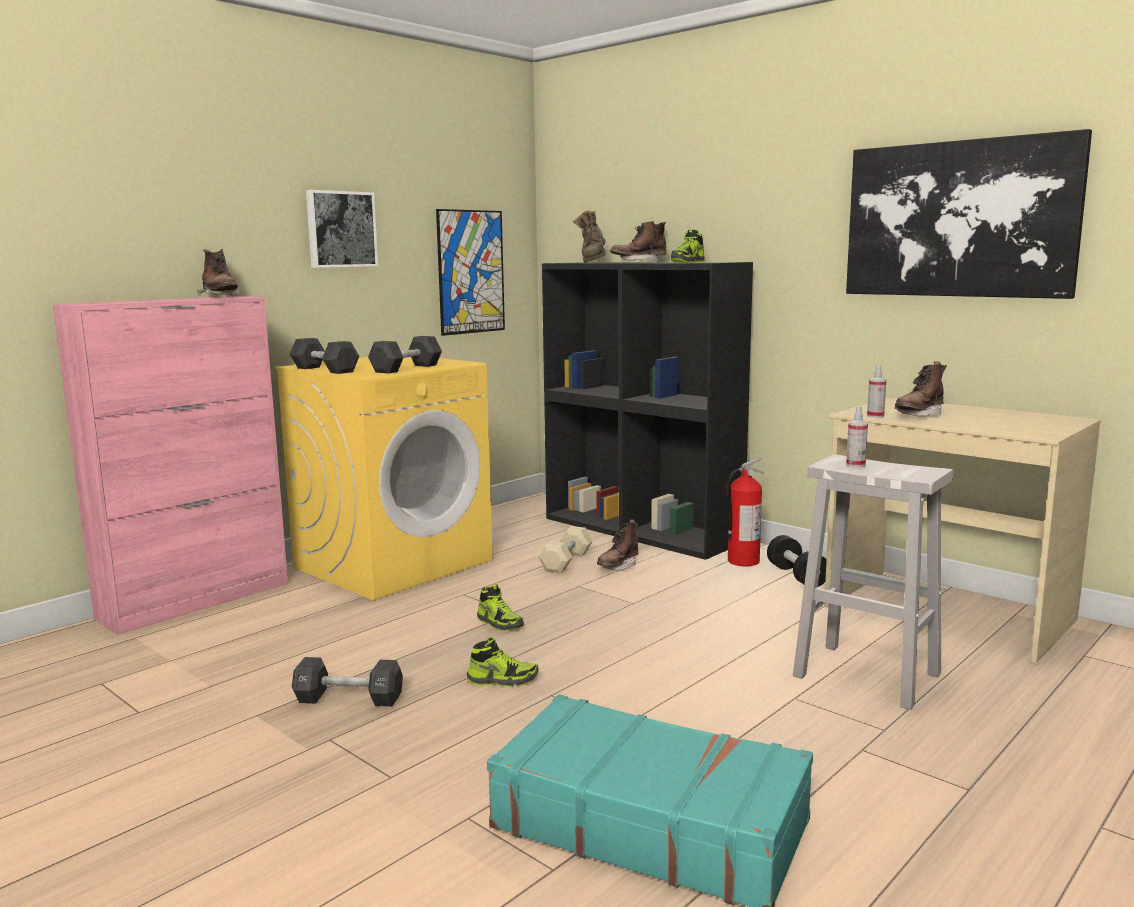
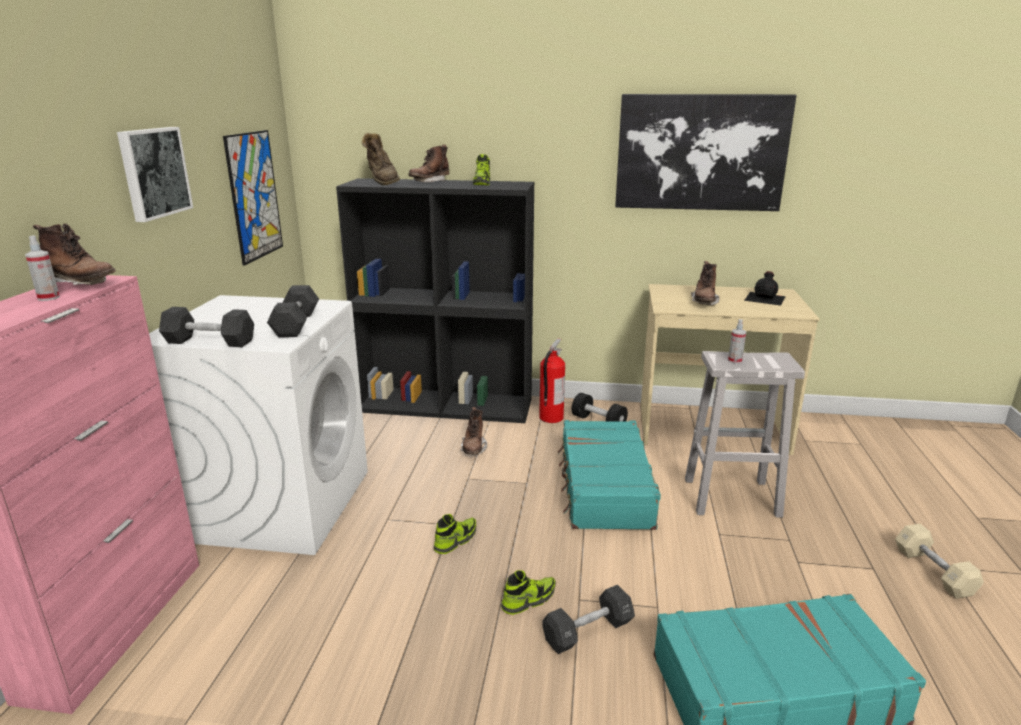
camera: 35 degrees left, 10 degrees up
(349, 699) = (433, 680): black dumbbell -> black dumbbell (588, 631)
(394, 563) = (280, 504): yellow washing machine -> white washing machine
(500, 623) = (455, 540): shoe -> shoe turned 60 degrees counterclockwise
(566, 561) = (428, 455): beige dumbbell -> beige dumbbell (933, 572)
(714, 626) = (604, 487): none -> turquoise suitcase
(875, 416) = (684, 309): spray bottle -> spray bottle (48, 298)
(1025, 420) = (765, 298): none -> black bottle

